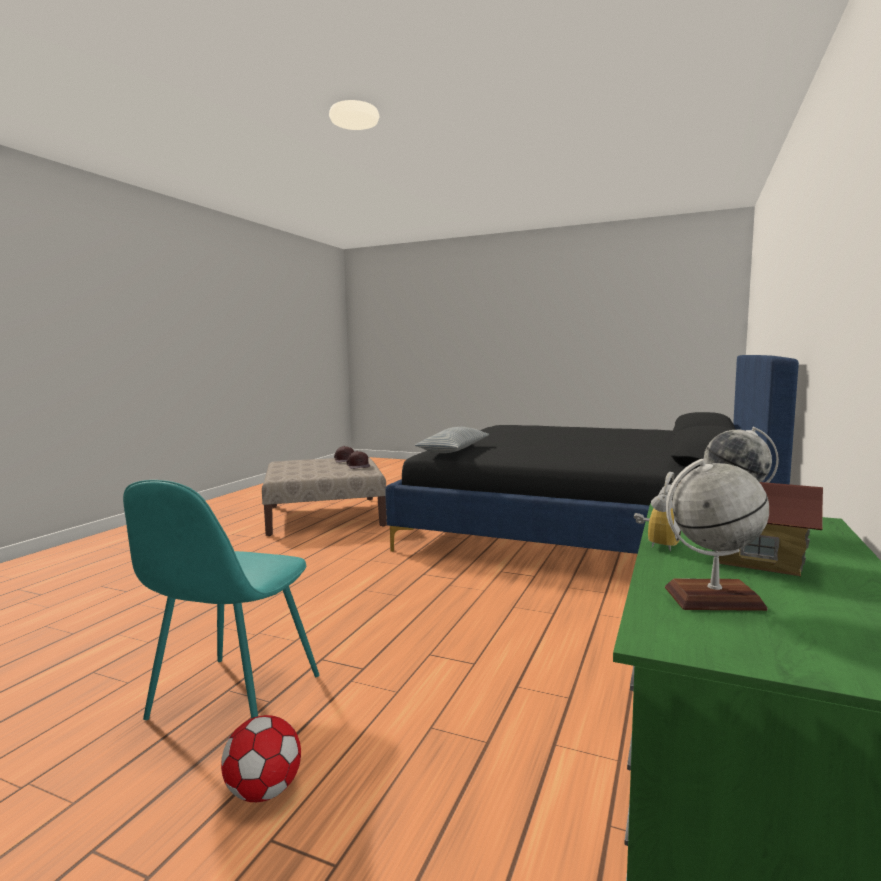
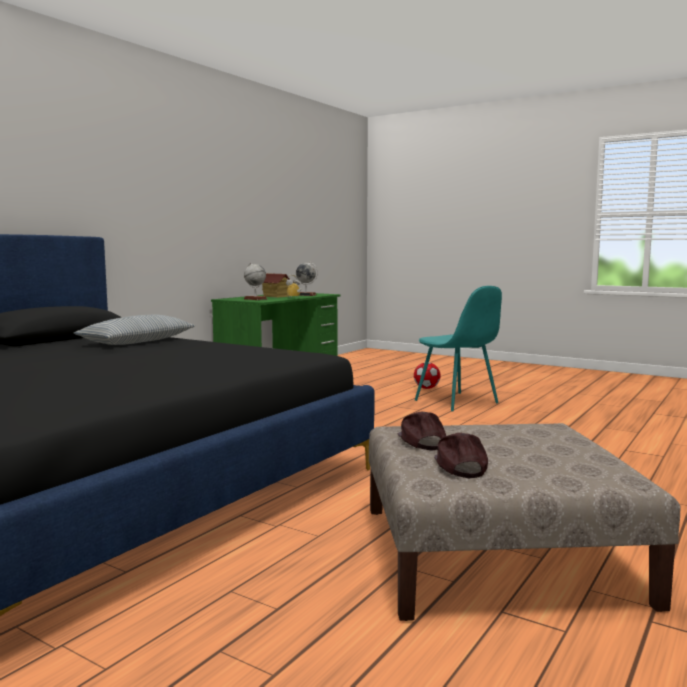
camera: 170 degrees left, 0 degrees up
(233, 699) = (457, 402): turquoise chair -> turquoise chair turned 120 degrees clockwise
(454, 450) = (278, 355): pillow -> pillow (138, 342)

